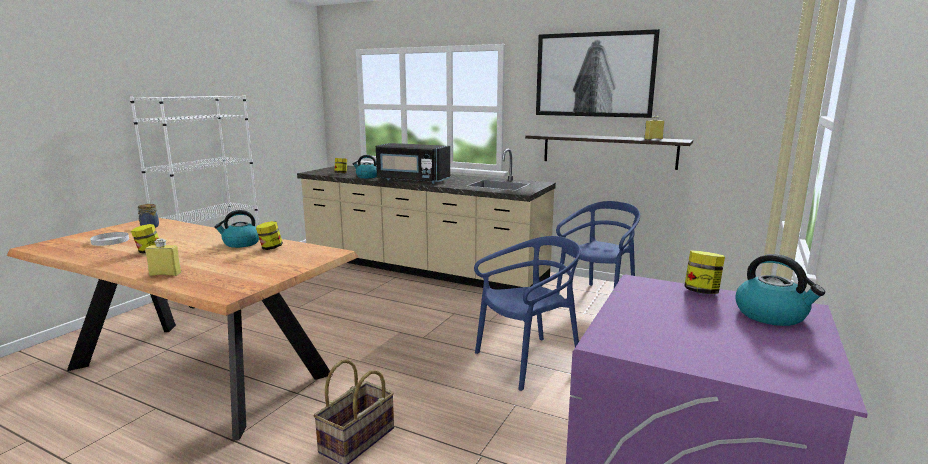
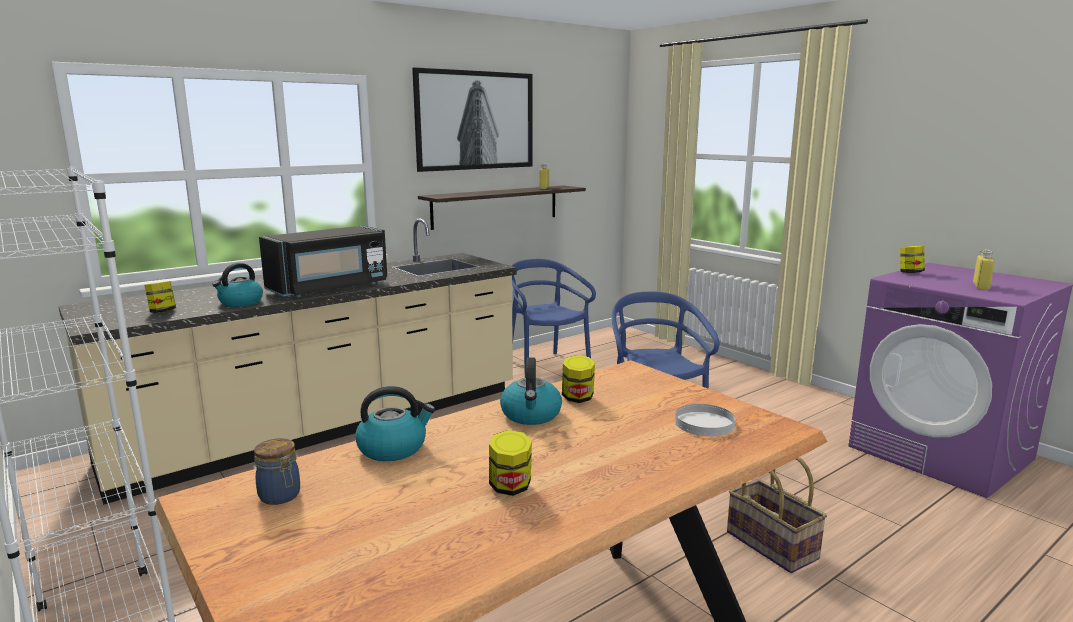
camera: 65 degrees left, 0 degrees up
(110, 241) = (366, 536): white plate -> white plate (704, 423)
(165, 274) = (671, 468): yellow bottle -> yellow bottle (981, 286)
(771, 315) = (951, 271): kettle -> kettle (393, 448)

